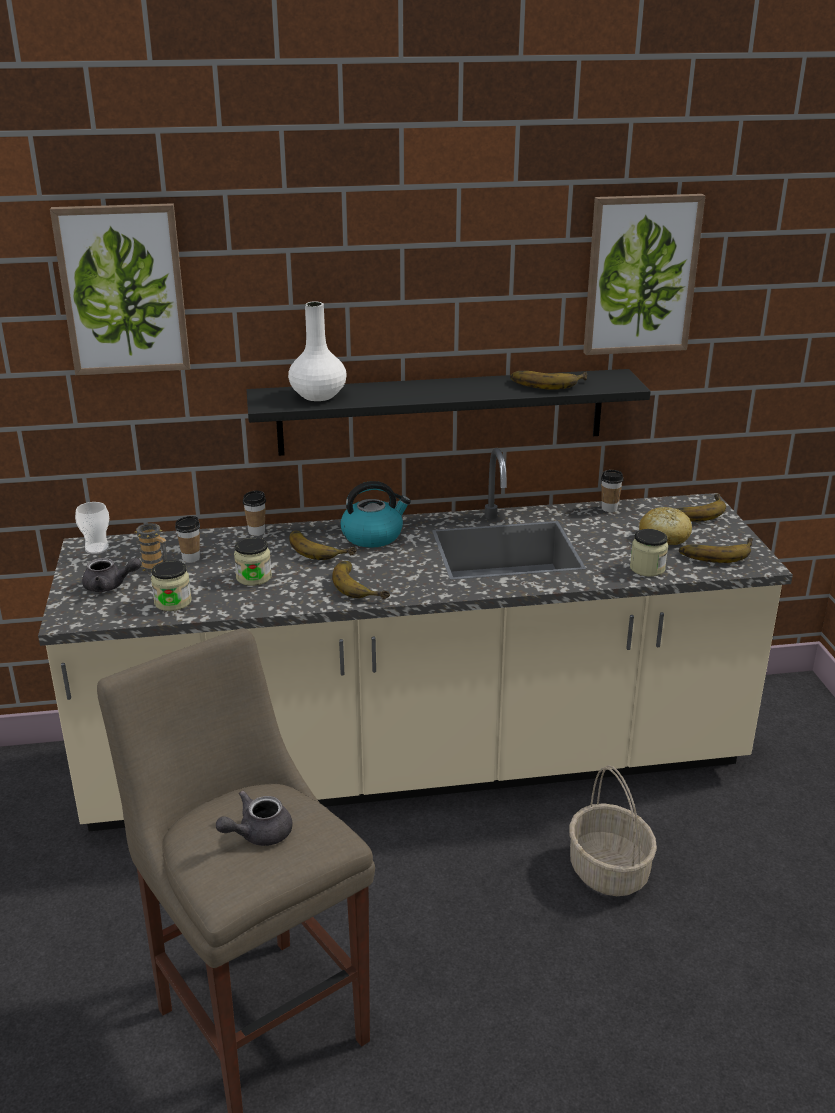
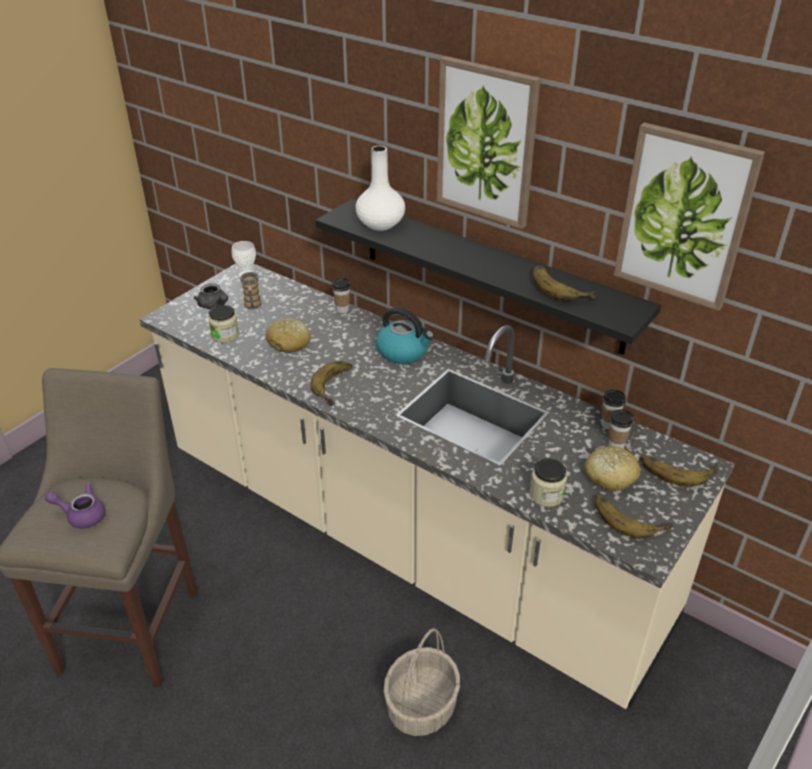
camera: 45 degrees right, 10 degrees up
(123, 290) = (278, 94): picture -> picture (486, 143)
(191, 558) = (279, 309): cup -> cup (616, 445)
(254, 577) = (289, 343): jar -> bread
(258, 834) = (81, 515): grey teapot -> purple teapot
(320, 548) = (358, 343): banana -> none

